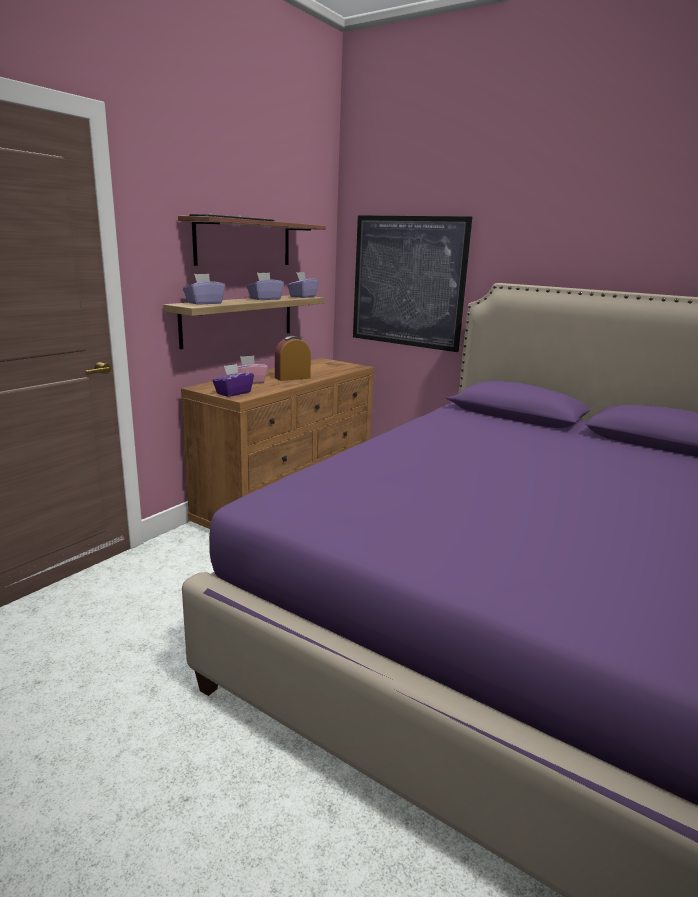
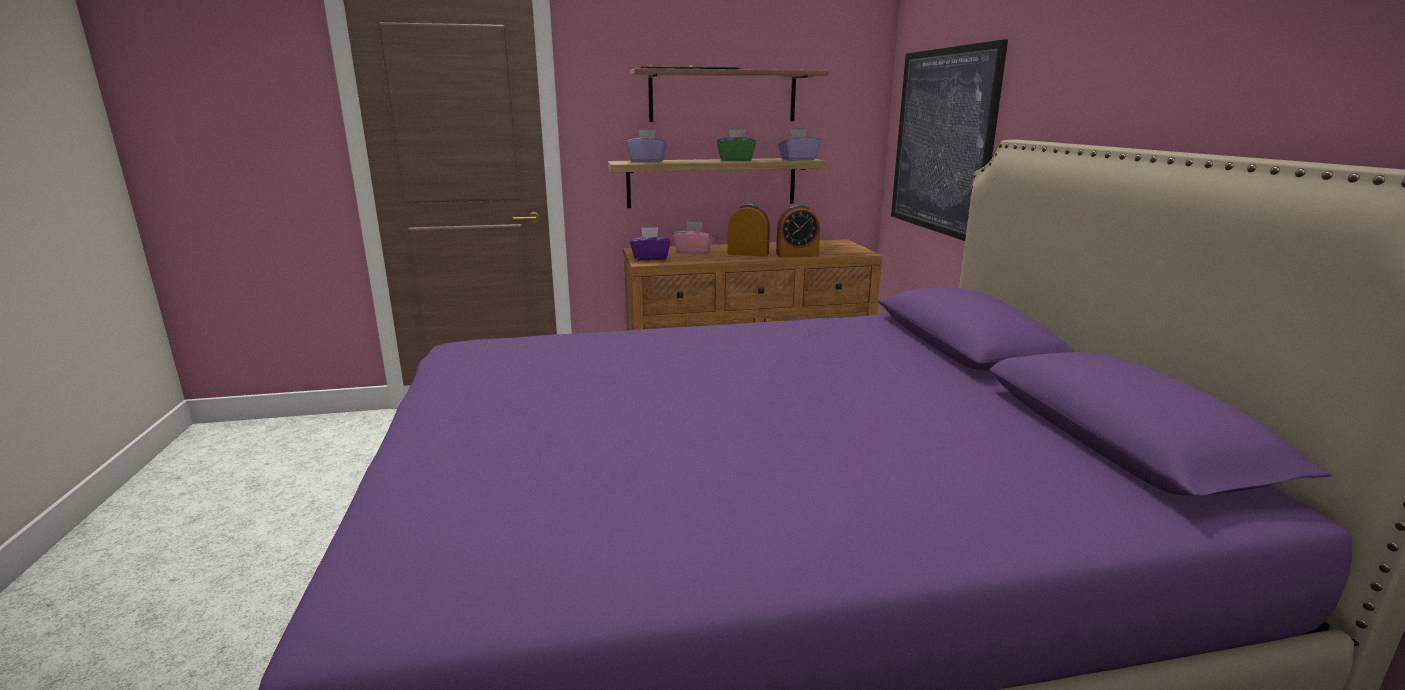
camera: 45 degrees right, 0 degrees up
(265, 299) = (736, 160): purple tissue box -> green tissue box
(326, 374) = (797, 255): none -> alarm clock

